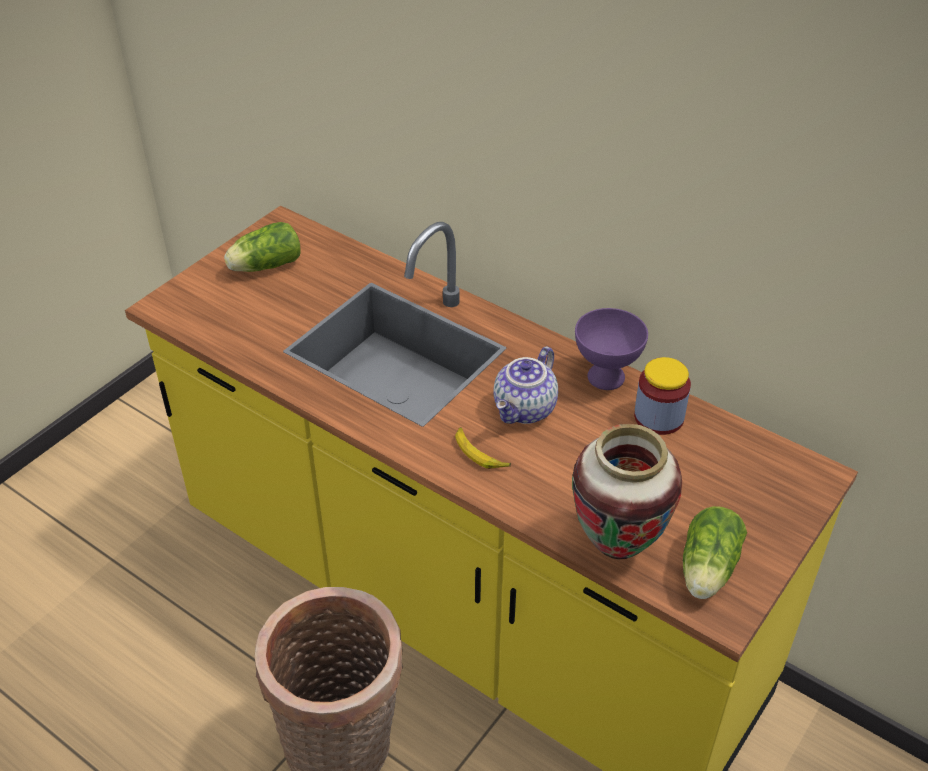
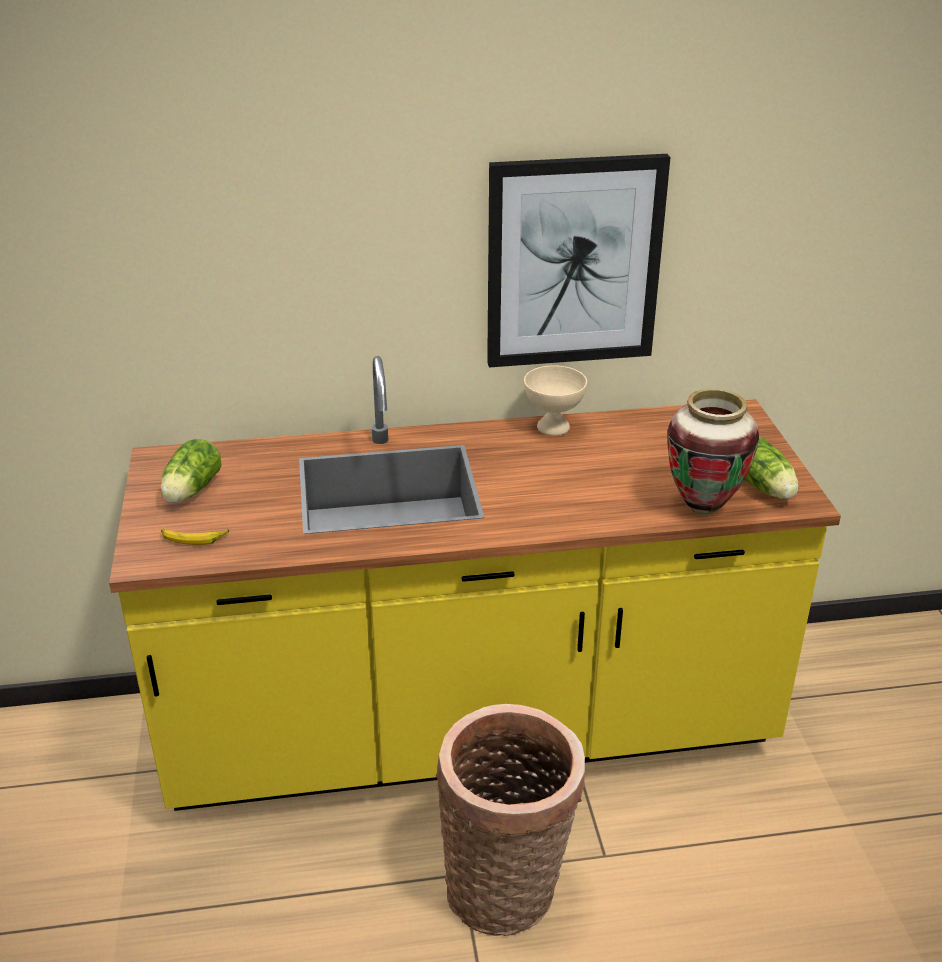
camera: 45 degrees left, 10 degrees down
(479, 453) = (546, 509): banana -> banana (194, 538)
(526, 410) = (534, 471): teapot -> none
(605, 378) = (553, 428): purple bowl -> beige bowl
(658, 417) = (617, 431): jar -> none
(670, 216) = (573, 262): none -> picture

